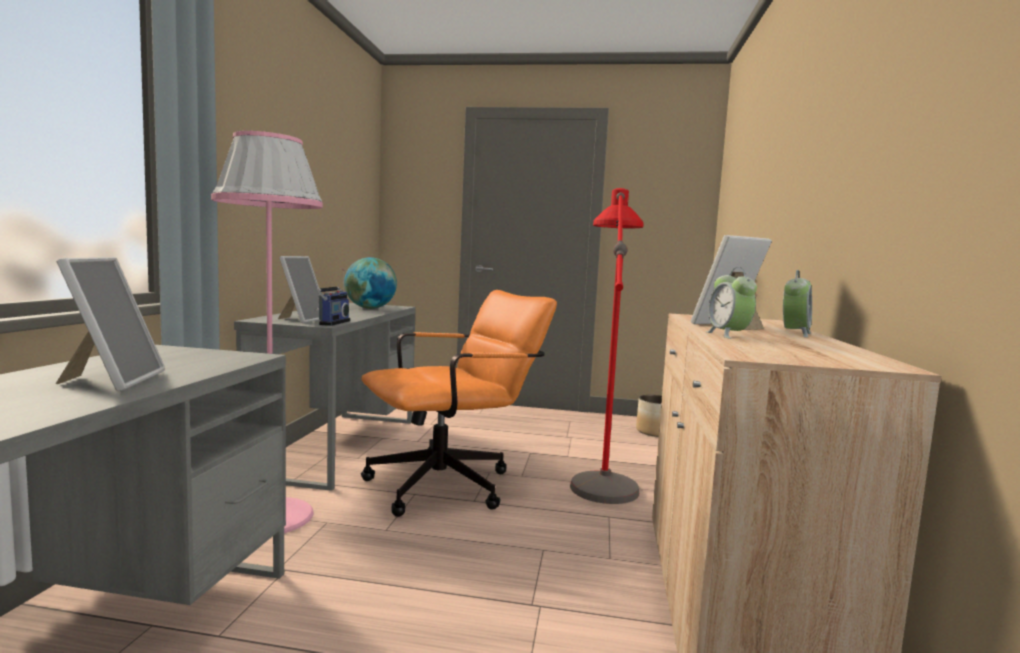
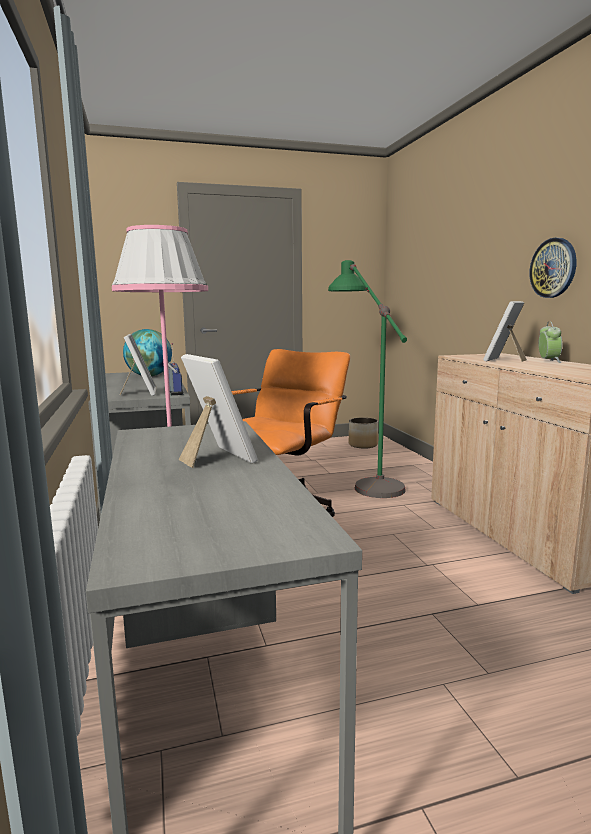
camera: 25 degrees left, 5 degrees up
(603, 471) = (364, 477): red floor lamp -> green floor lamp
(728, 335) = (532, 366): alarm clock -> none
(832, 189) = (553, 268): none -> wall clock

